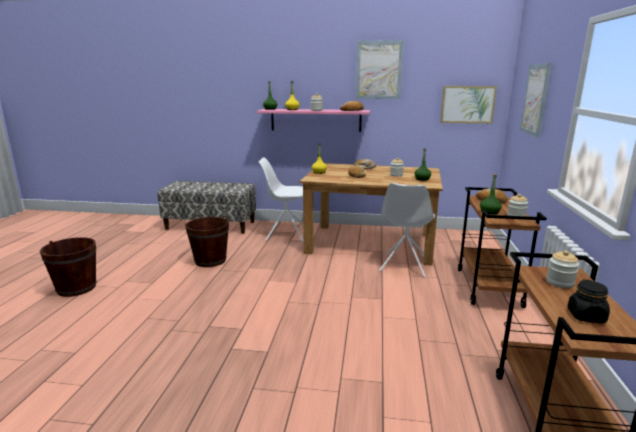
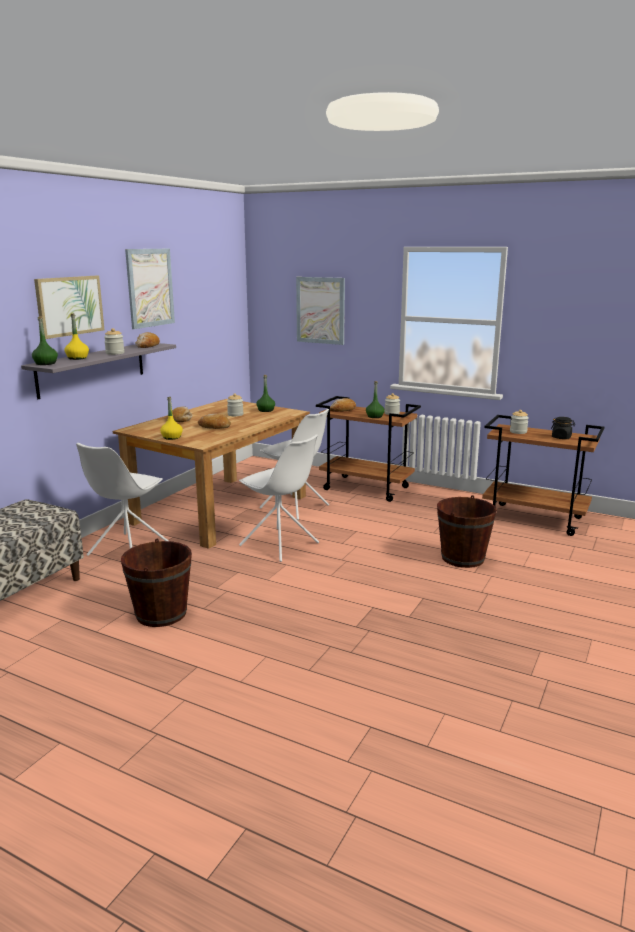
camera: 70 degrees left, 0 degrees up
(76, 288) = (147, 748): brown bucket -> brown bucket (463, 558)
(315, 120) = (92, 369): pink shelf -> grey shelf
(327, 274) = (280, 545): none -> white chair
(467, 104) = (223, 321): picture -> picture (69, 306)

